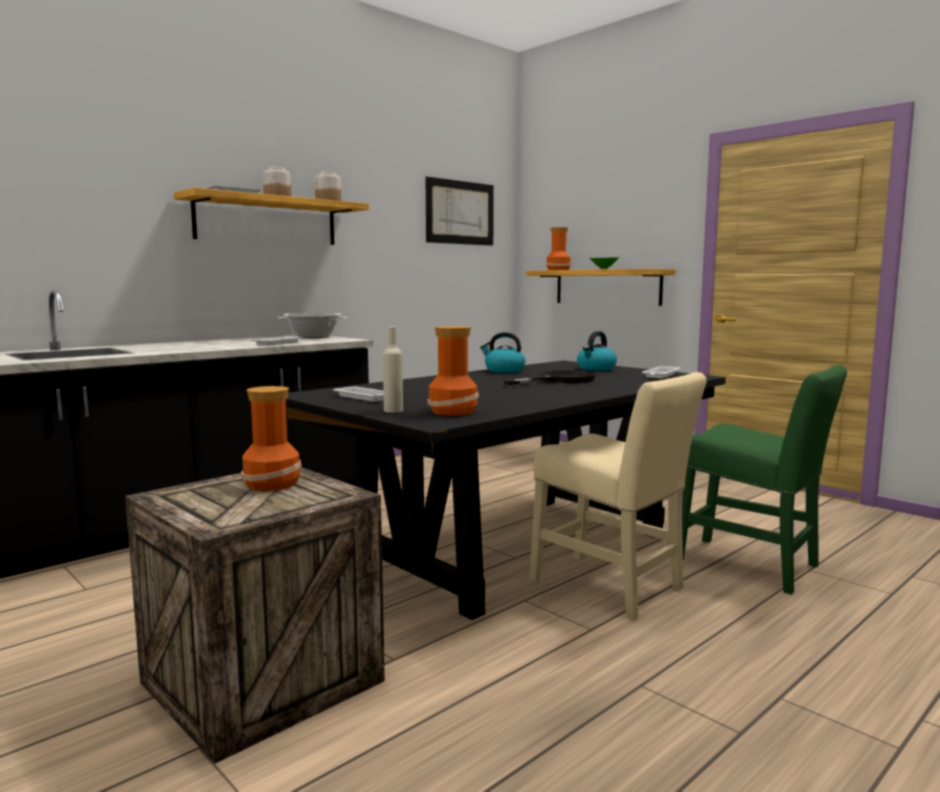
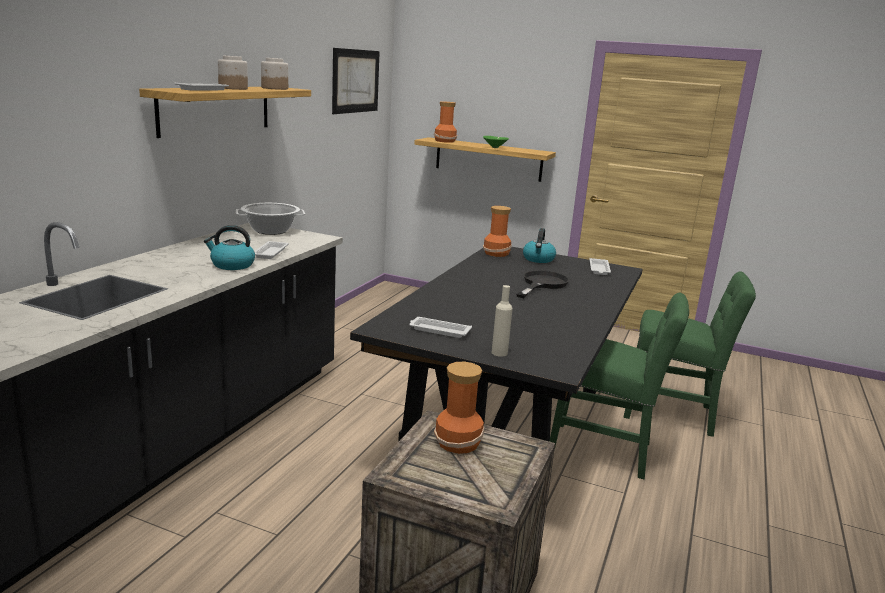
camera: 25 degrees left, 10 degrees up
(454, 411) = (545, 349): vase -> vase (497, 253)
(504, 370) = (474, 267): kettle -> kettle (232, 265)
(612, 587) = (605, 450): beige chair -> green chair

